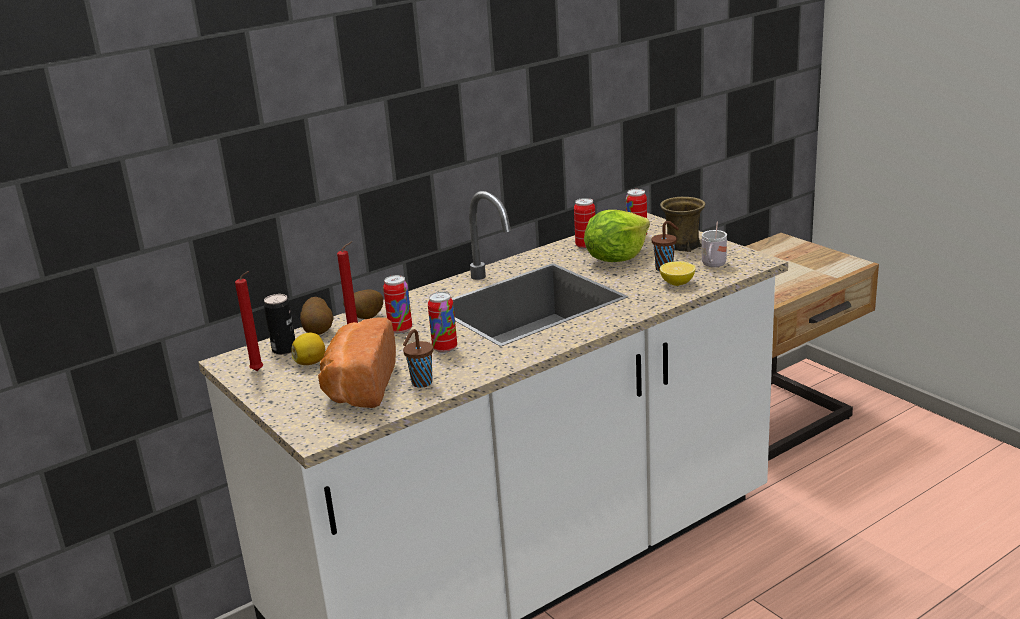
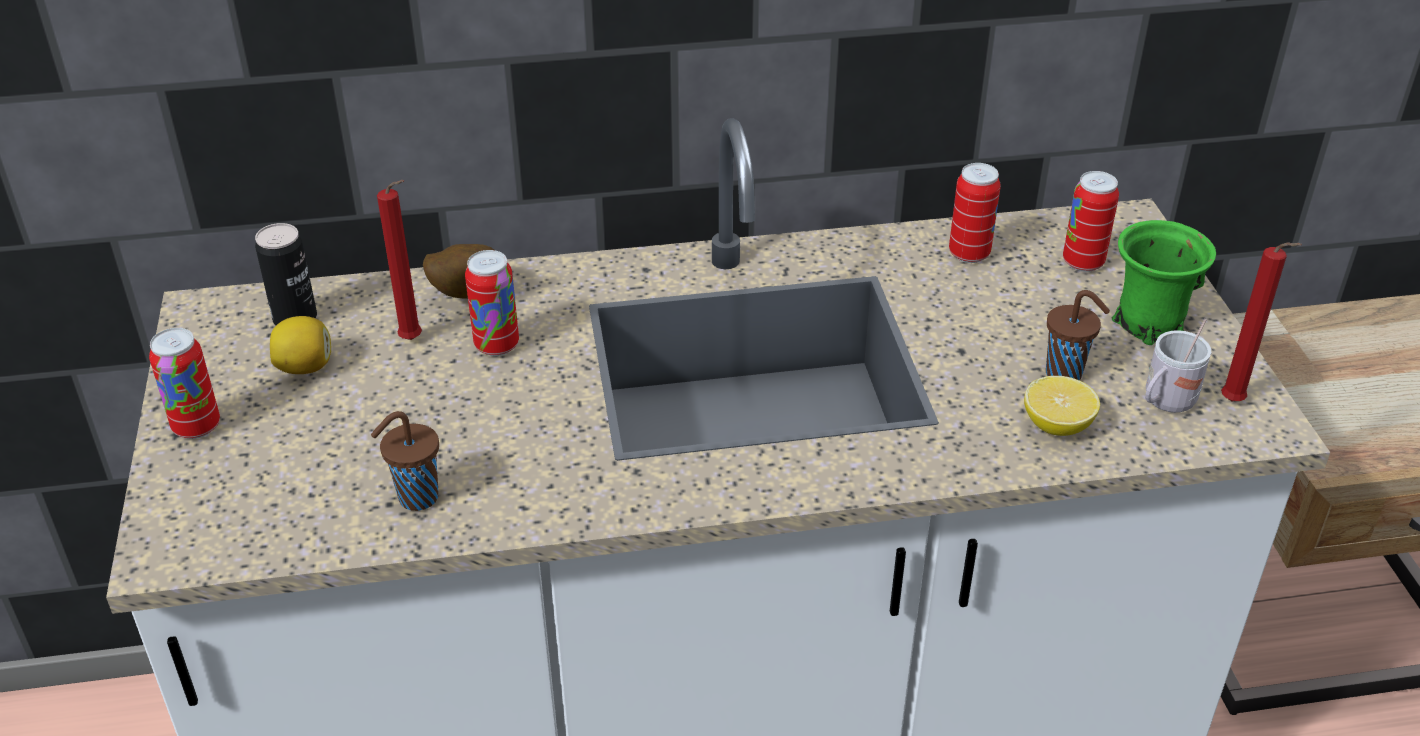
camera: 25 degrees right, 15 degrees up
(259, 371) = (220, 354): red candle -> red candle (1235, 403)
(319, 331) = (378, 296): potato -> none
(359, 386) = (321, 460): bread -> none
(445, 348) = (524, 425): can -> can (196, 426)
(616, 258) = (998, 308): lettuce -> none
(682, 246) = (1149, 322): brown mug -> green mug

